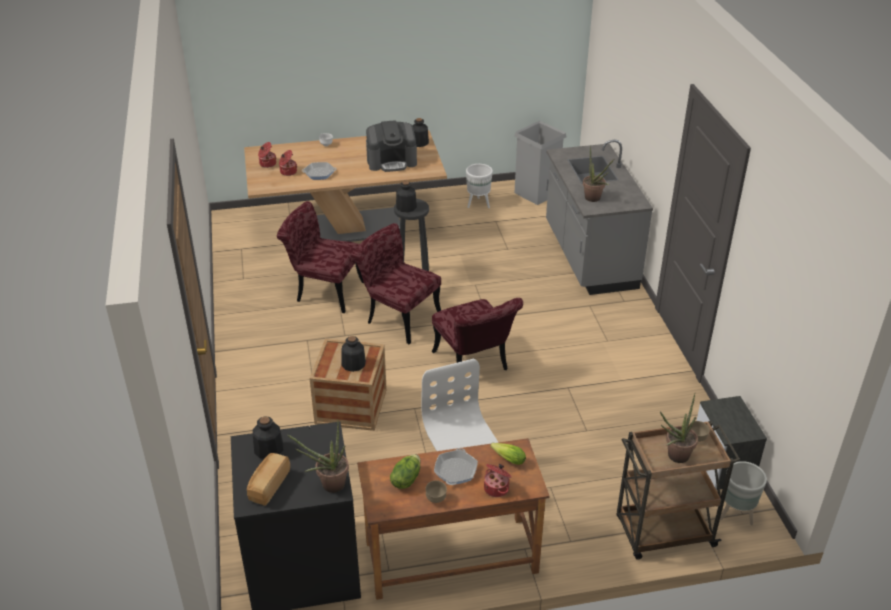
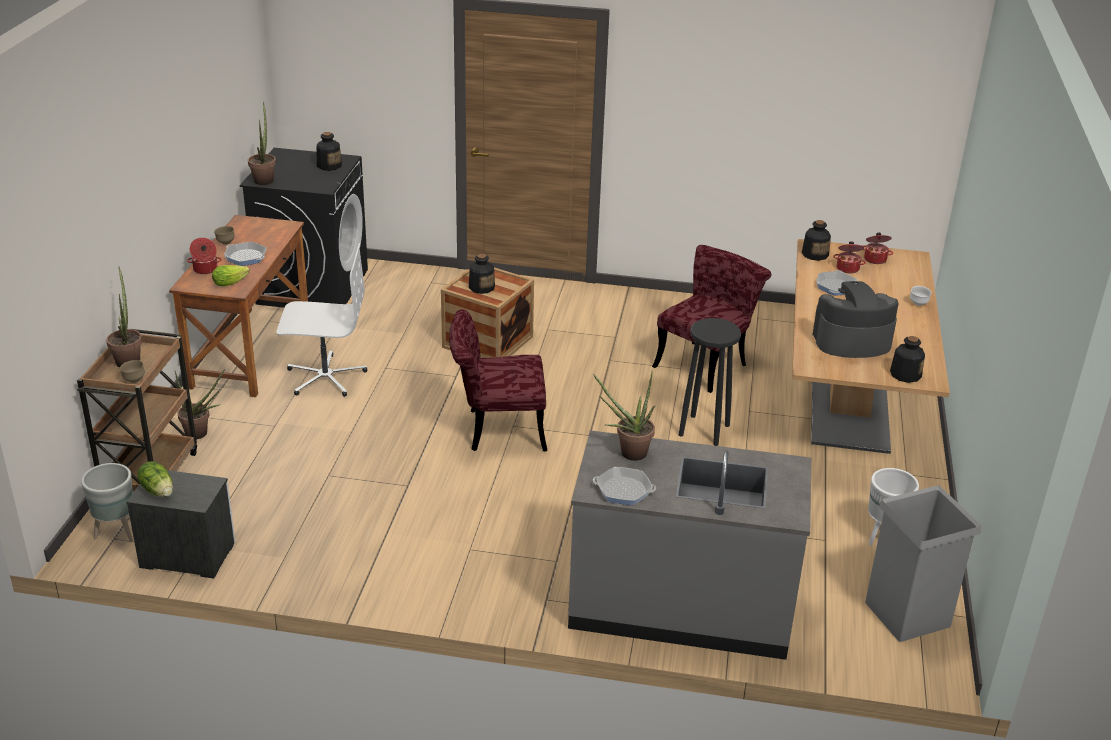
camera: 110 degrees right, 5 degrees down
(268, 486) = (290, 160): bread -> none
(392, 161) = (851, 341): coffee machine -> coffee machine turned 75 degrees clockwise
(398, 317) = (624, 400): red chair -> none
(406, 207) = (716, 326): bottle -> bottle (815, 254)
(406, 479) = (261, 236): lettuce -> lettuce (158, 490)
(592, 528) = (201, 433): none -> potted plant
(628, 194) = (623, 490): none -> frying pan

